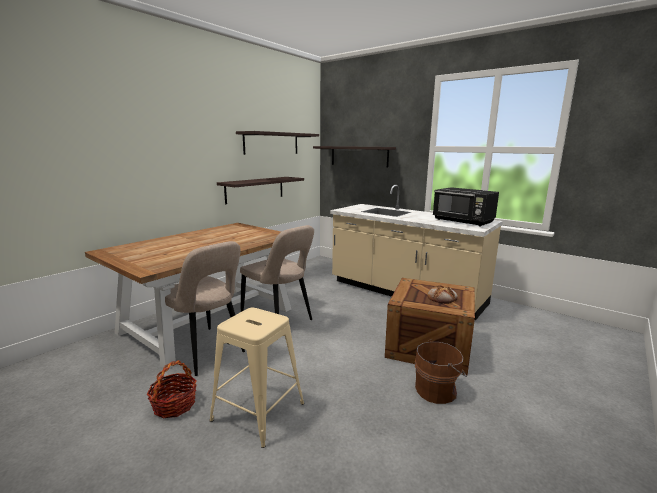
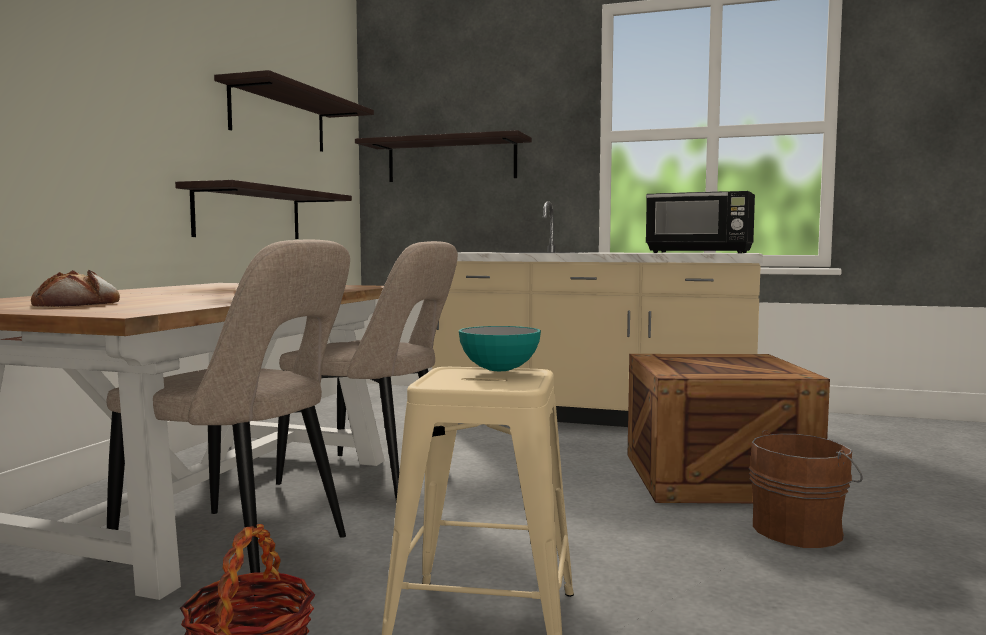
camera: 20 degrees left, 10 degrees down
(266, 316) = (499, 371): none -> bowl
(442, 298) = (739, 366): bread -> bread (77, 304)

